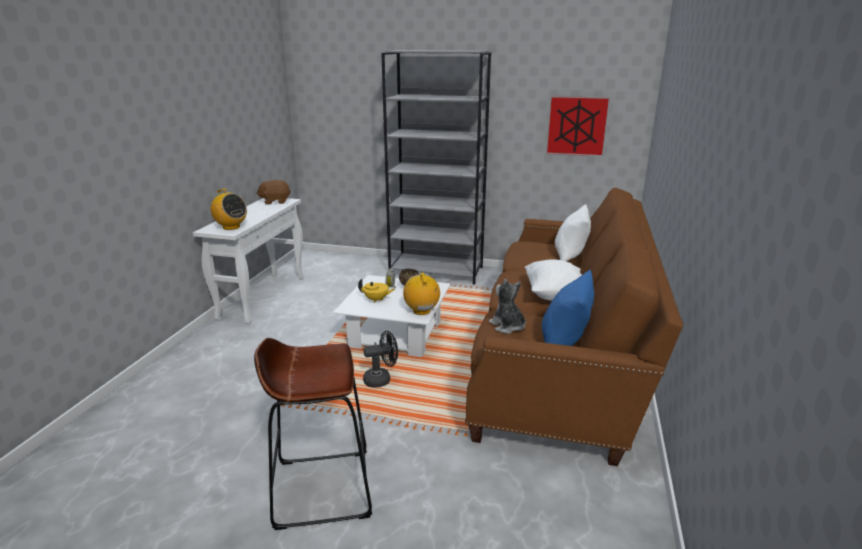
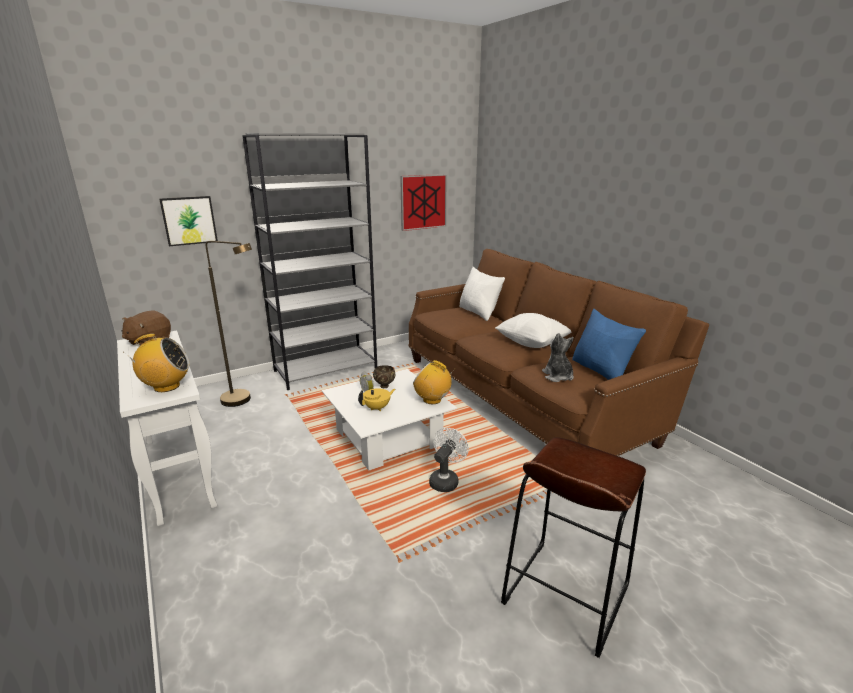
camera: 45 degrees left, 0 degrees up
(353, 119) = (189, 220): none -> picture
(354, 271) = (243, 400): none -> brown floor lamp
(381, 379) = (446, 480): black fan -> white fan
(507, 326) = (558, 376): plush toy -> plush toy turned 60 degrees clockwise

